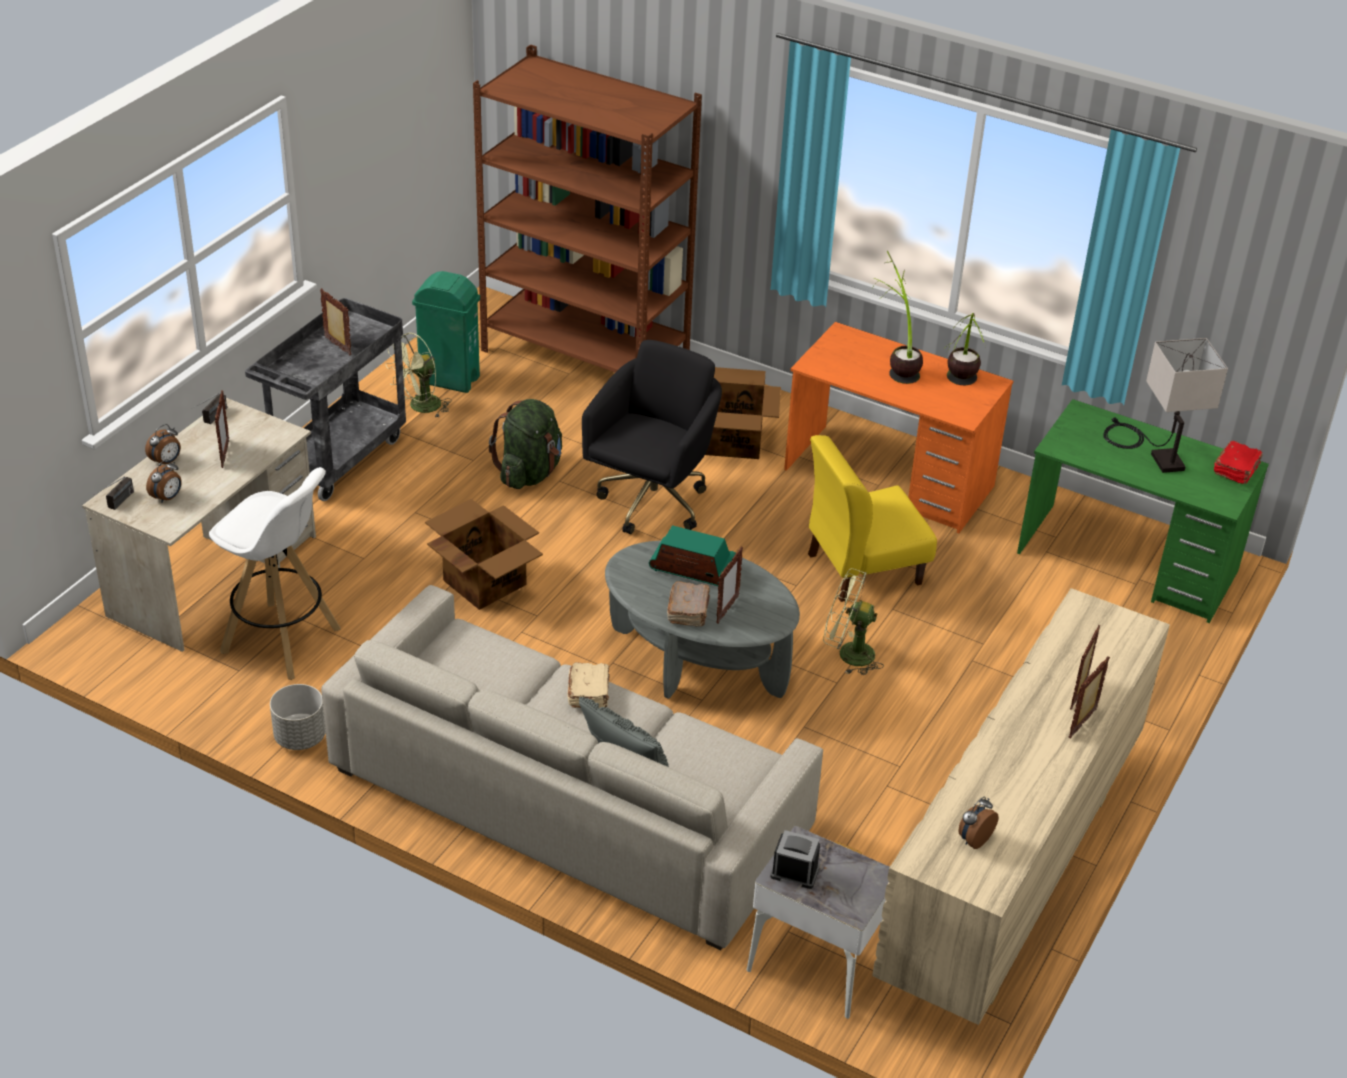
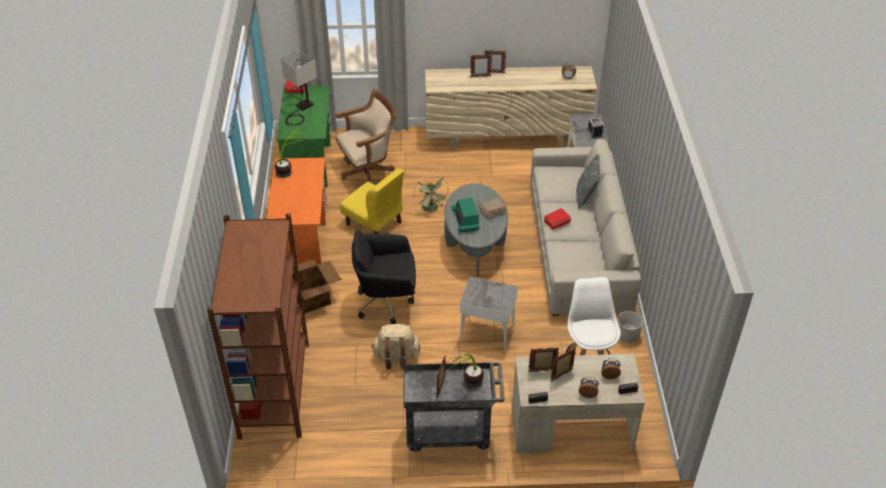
camera: 120 degrees left, 5 degrees up
(420, 408) = (376, 432): green fan -> none
(449, 379) = (340, 435): green trash can -> none
(484, 581) = (486, 331): cardboard box -> side table
(529, 473) = (396, 357): green backpack -> beige backpack
(589, 693) = (556, 222): beige book -> red book
(727, 610) = (481, 202): picture frame -> picture frame (542, 371)
(896, 364) = (289, 194): potted plant -> potted plant (466, 388)
(1026, 620) = (369, 172): none -> office chair

